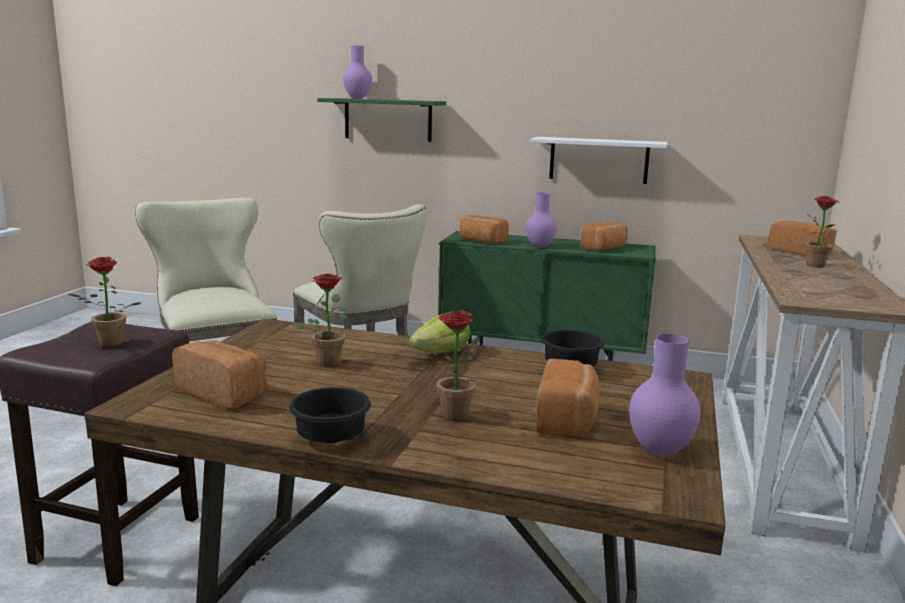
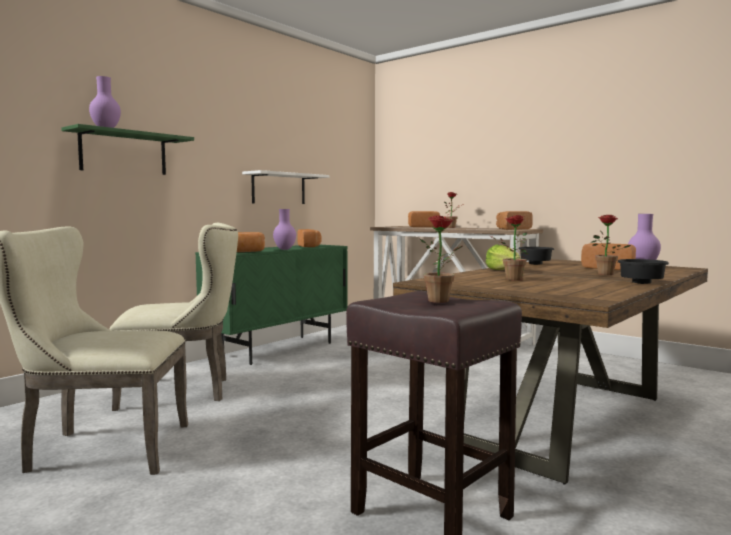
camera: 65 degrees left, 10 degrees down
(224, 393) = (568, 290): bread -> bread (512, 229)

